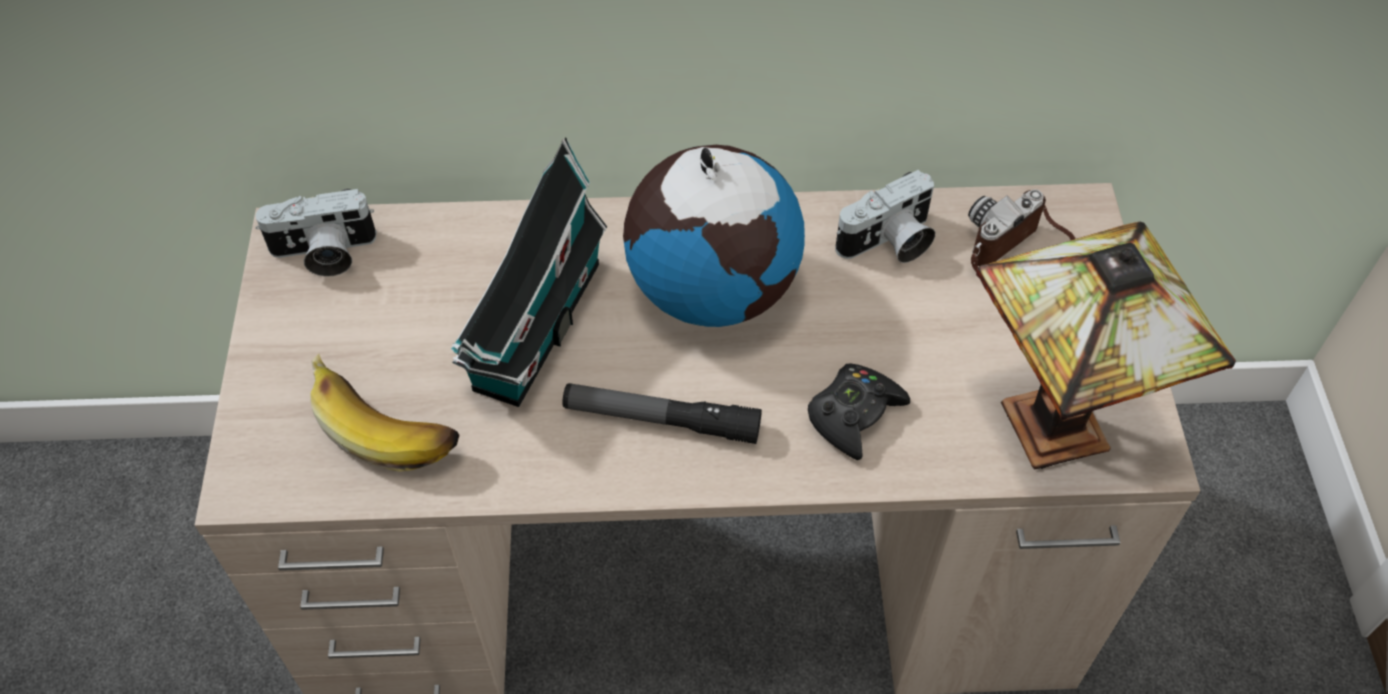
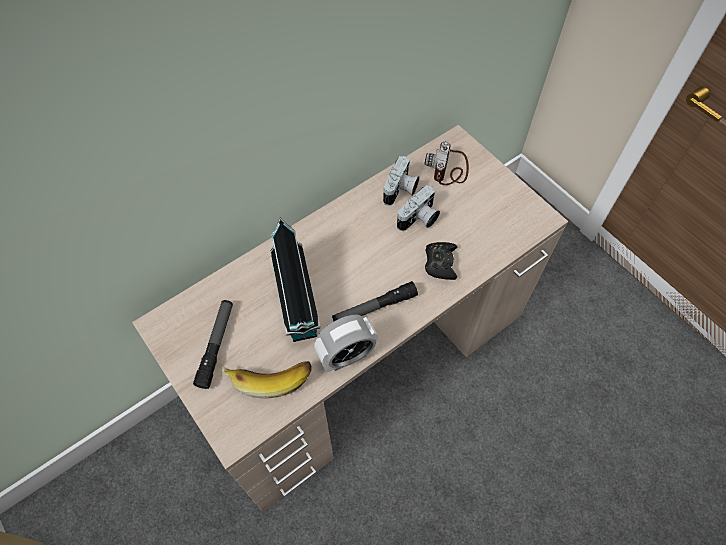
camera: 35 degrees left, 5 degrees up
(324, 254) = (181, 324): camera -> camera (419, 219)
(346, 321) = (216, 345): none -> flashlight
(541, 472) = (347, 356): none -> alarm clock
(713, 289) = (352, 245): globe -> none
(1062, 431) = (512, 226): table lamp -> none

